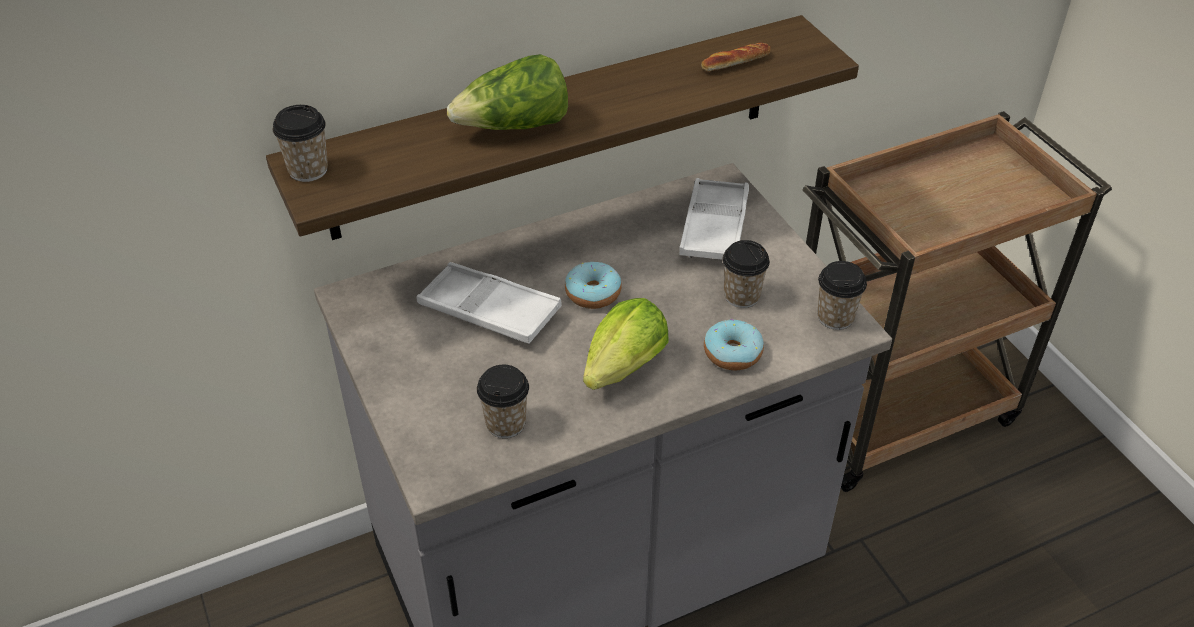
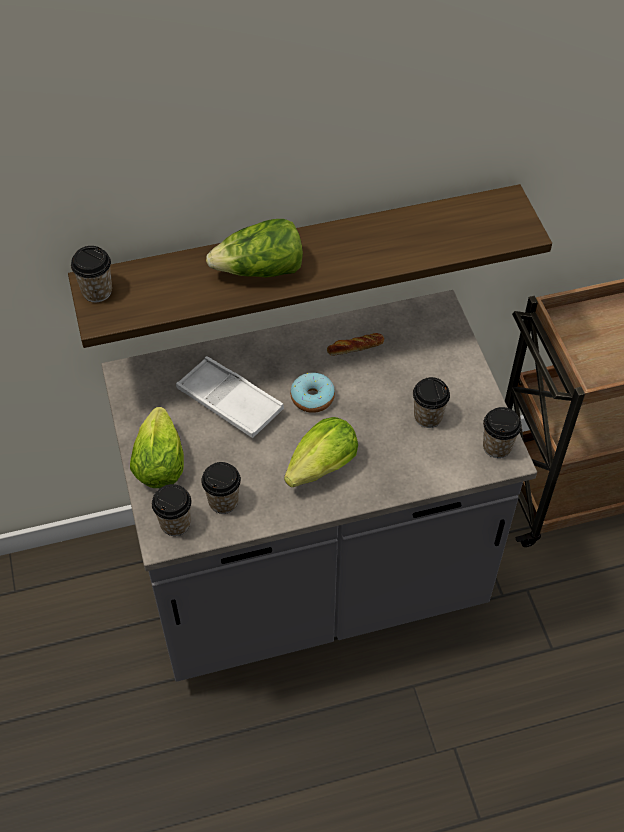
camera: 10 degrees right, 10 degrees up
(411, 386) = (160, 459): none -> lettuce
(447, 458) = (175, 523): none -> cup
(714, 227) = (422, 350): white tray -> none
(732, 353) = (408, 466): donut -> none
(736, 62) = (451, 228): bread -> bread (355, 347)

